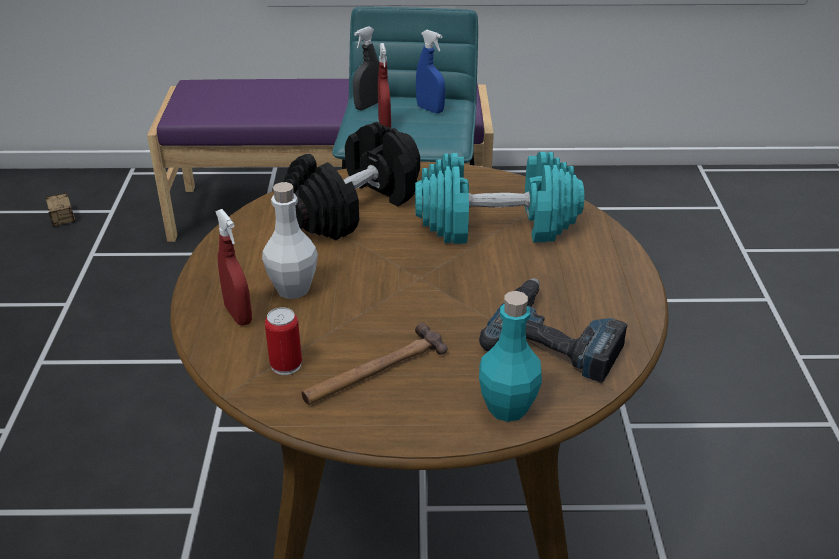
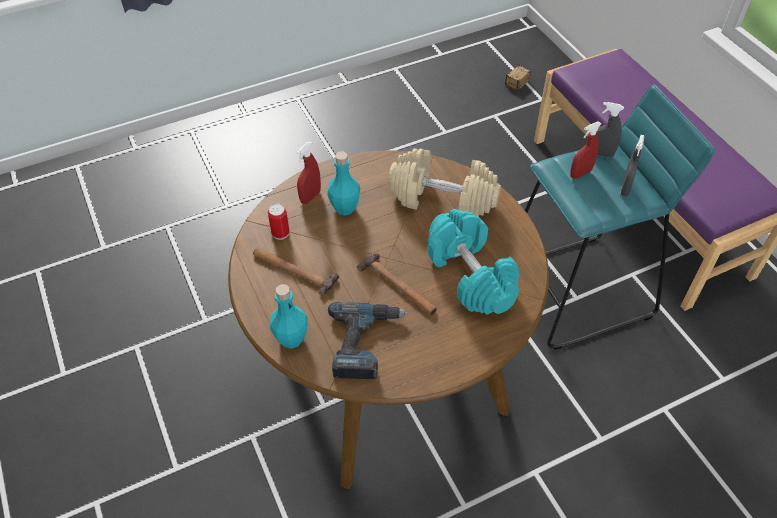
camera: 65 degrees right, 15 degrees up
(293, 289) = (345, 208): white bottle -> turquoise bottle
(353, 207) = (443, 198): black dumbbell -> beige dumbbell
(430, 109) = (625, 188): blue spray bottle -> grey spray bottle
(476, 284) = (398, 287): none -> hammer

